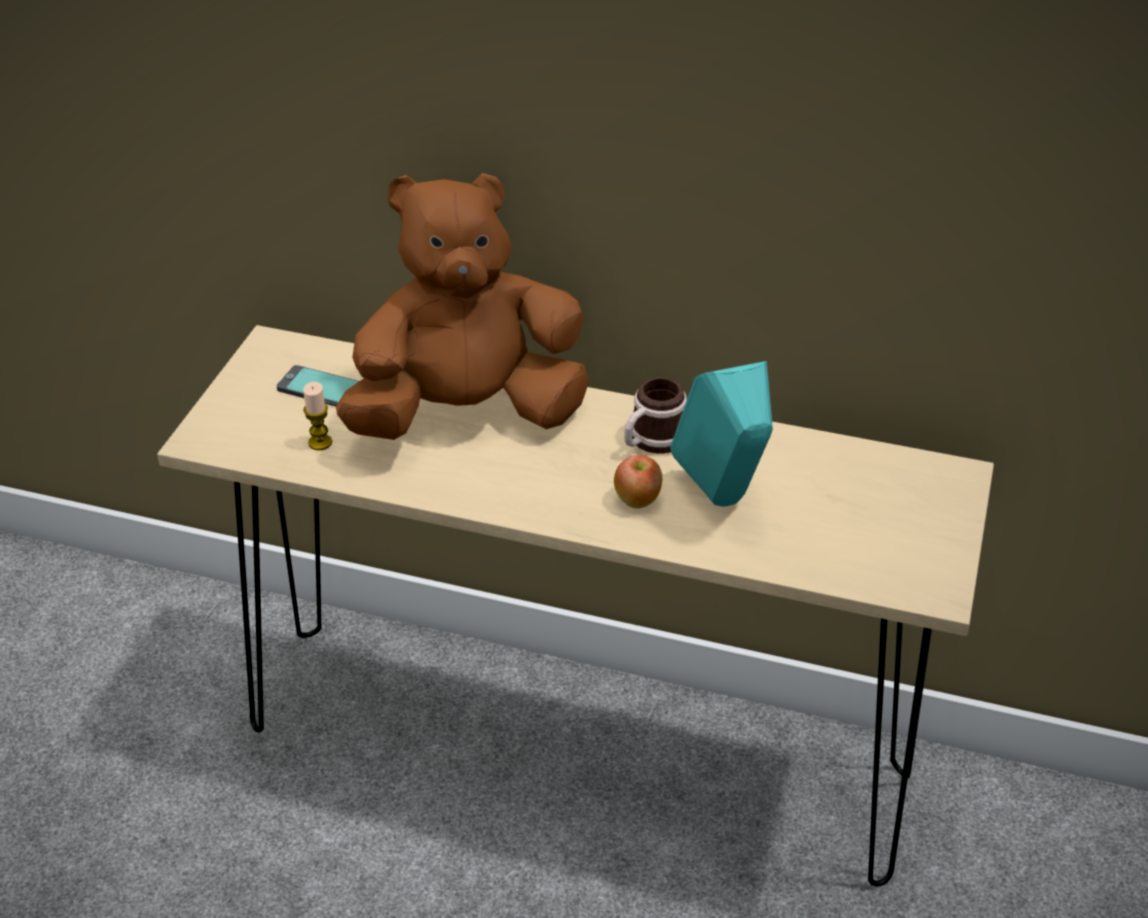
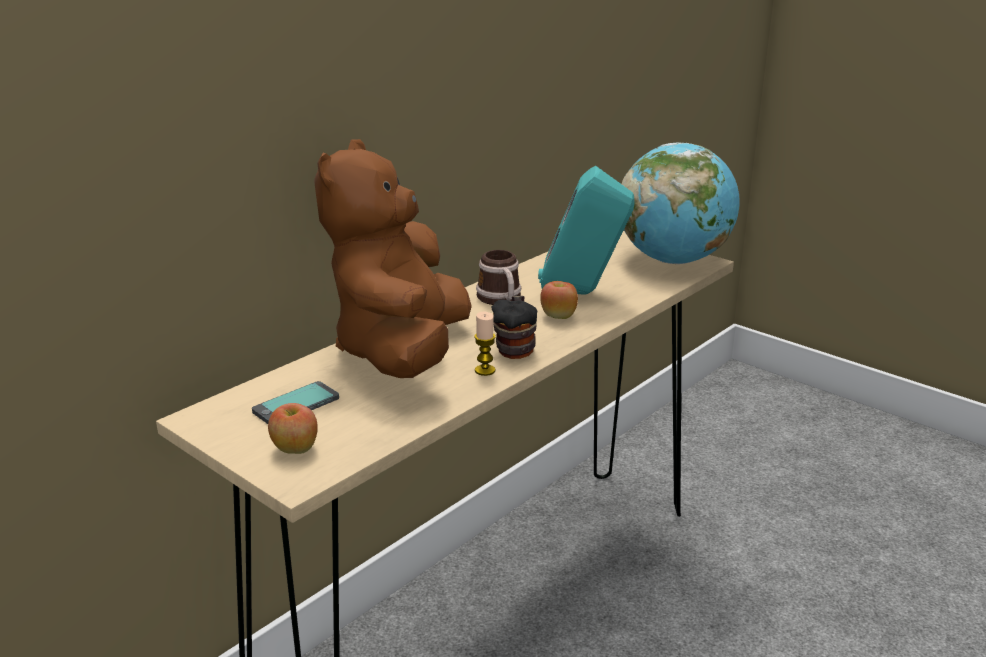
camera: 65 degrees left, 15 degrees down
(245, 419) = (295, 449): none -> apple
(320, 442) = (370, 419): candle -> candle (485, 370)
(530, 491) = (516, 348): none -> mug
(913, 559) = (673, 260): none -> globe

